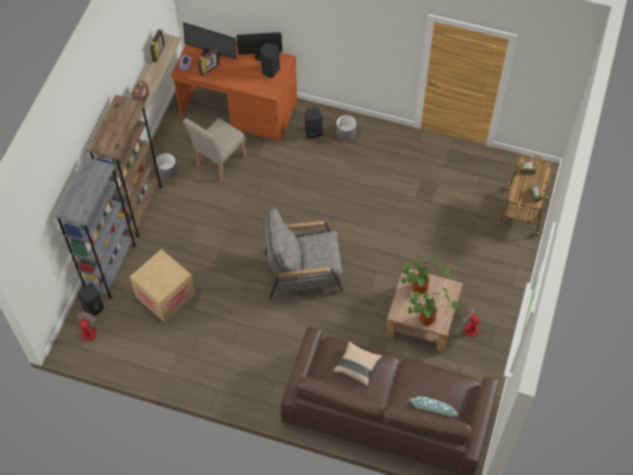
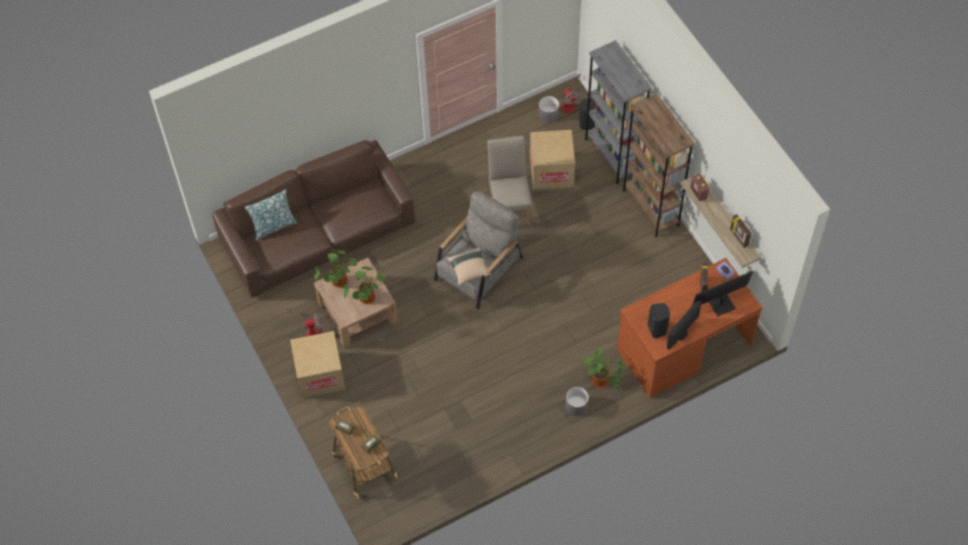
camera: 135 degrees right, 0 degrees up
(167, 171) = (667, 250): grey planter -> grey planter (548, 114)
(218, 162) = (640, 291): beige chair -> beige chair (510, 206)
(313, 132) = (602, 381): black speaker -> potted plant
(357, 366) = (354, 211): beige pillow -> beige pillow (469, 270)
(494, 297) = (320, 374): none -> cardboard box

